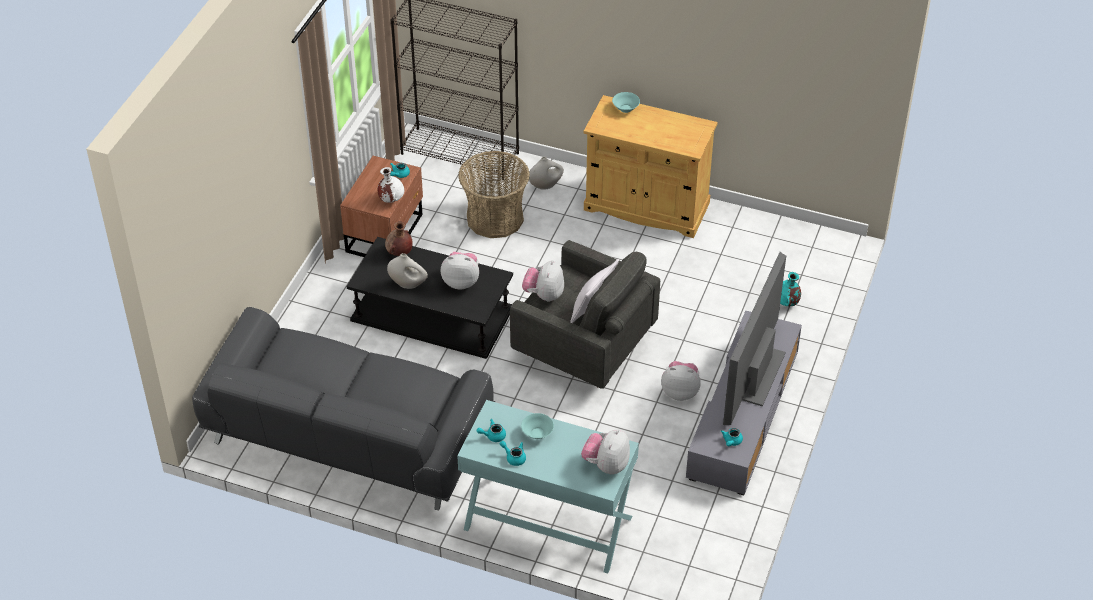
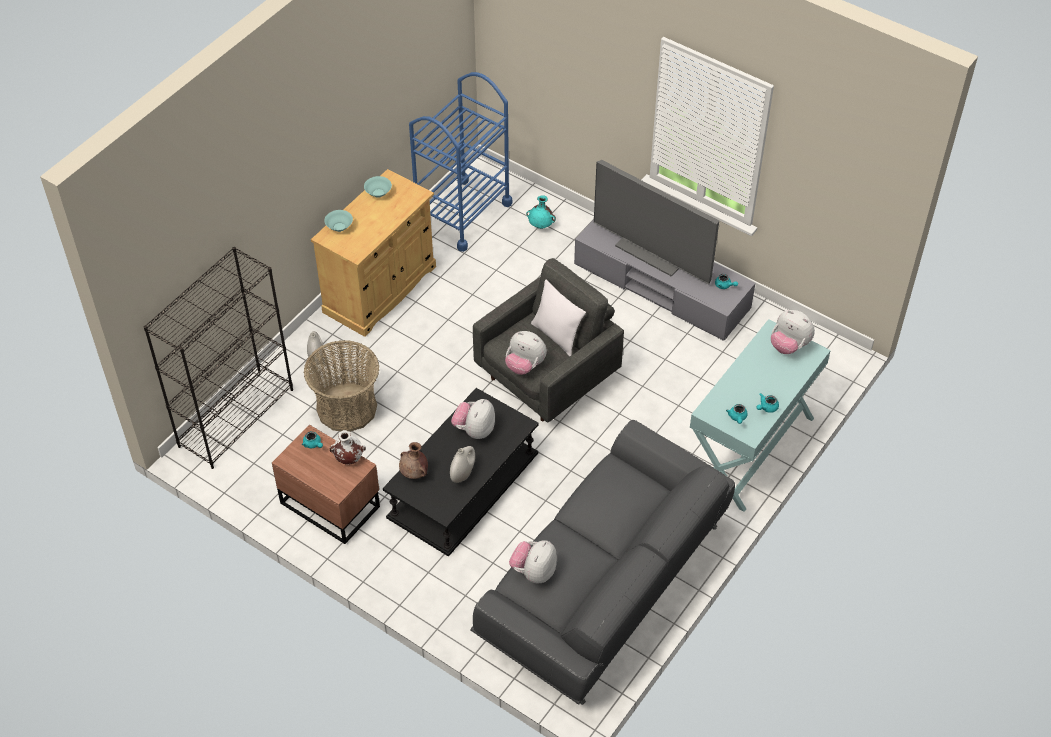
camera: 75 degrees left, 5 degrees up
(538, 433) = (742, 385): turquoise bowl -> turquoise bowl (378, 193)
(680, 391) = (623, 321): plush toy -> plush toy (534, 571)
(773, 242) = (462, 214): none -> blue cart

